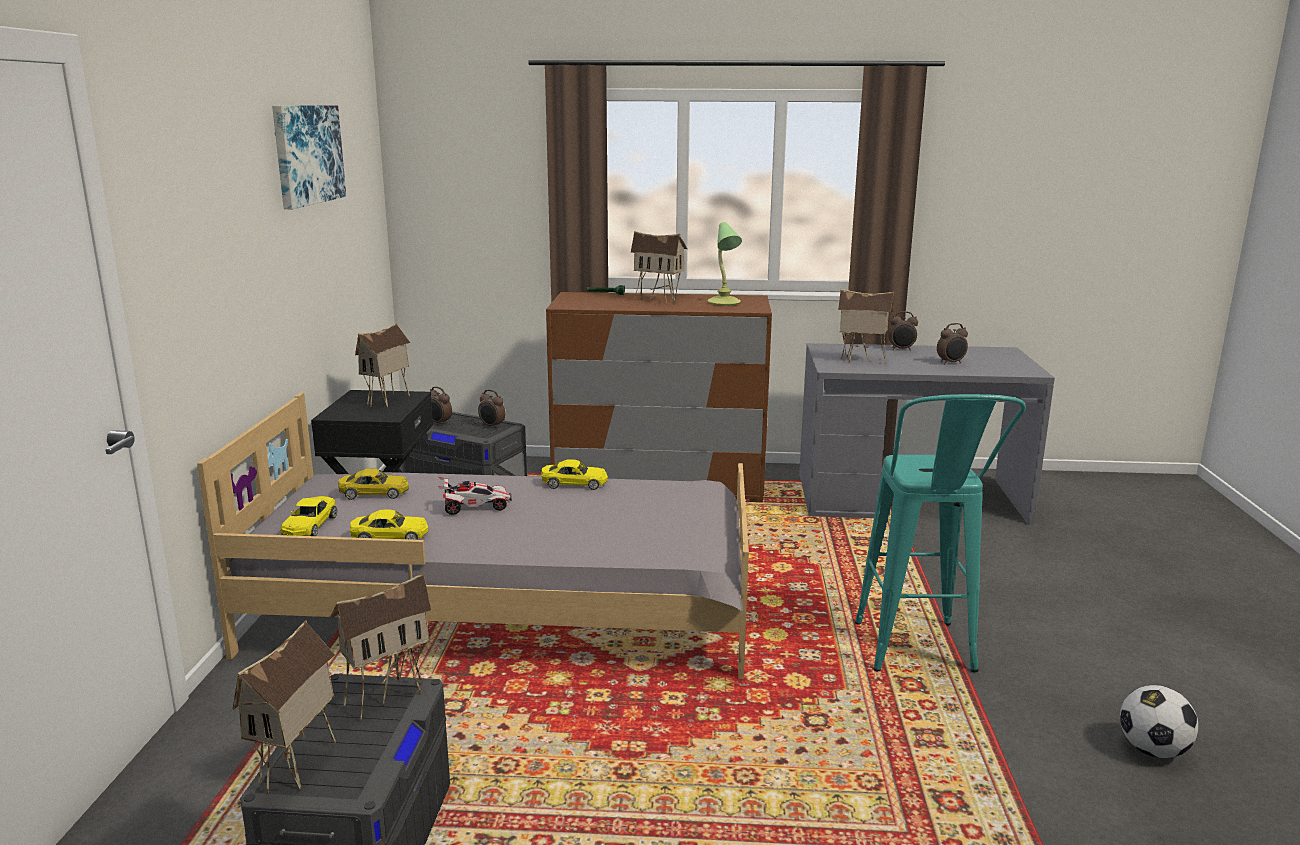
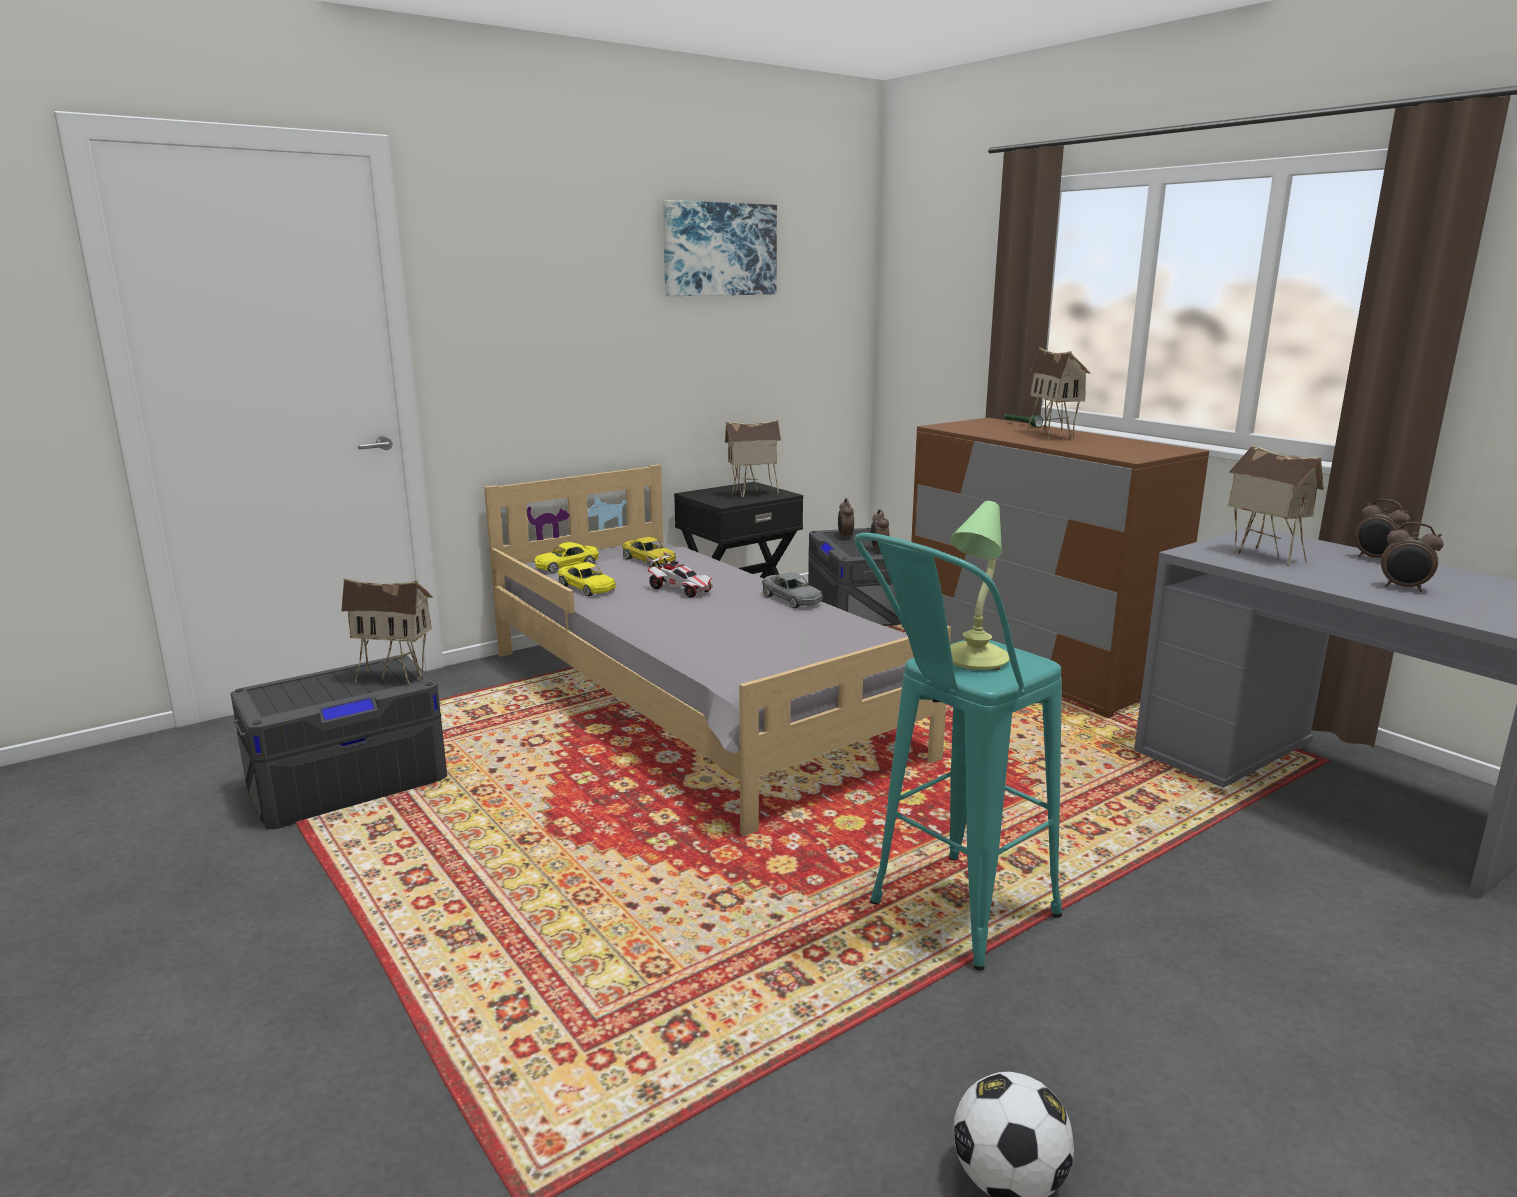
camera: 50 degrees right, 0 degrees up
(299, 768) = (281, 688): toy house -> none
(574, 483) = (791, 599): yellow toy car -> grey toy car
(724, 303) = (1118, 448): table lamp -> table lamp (973, 659)

